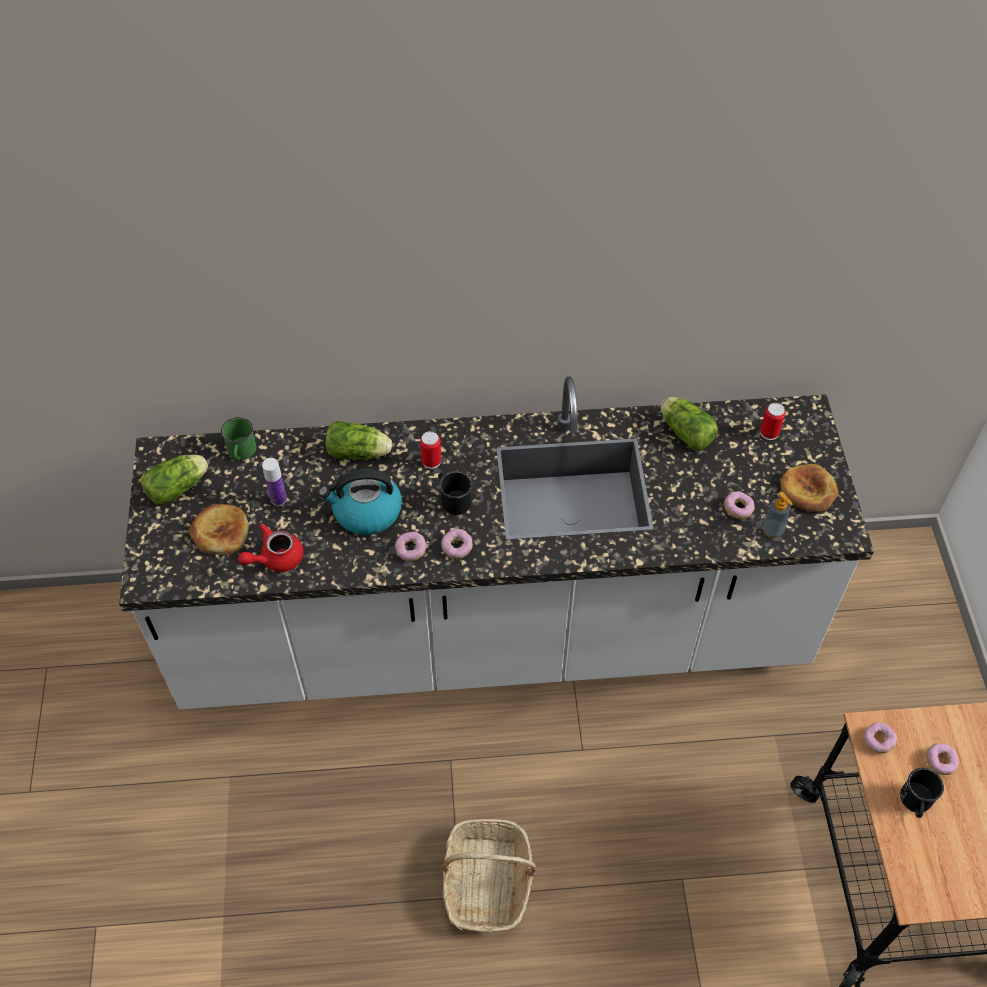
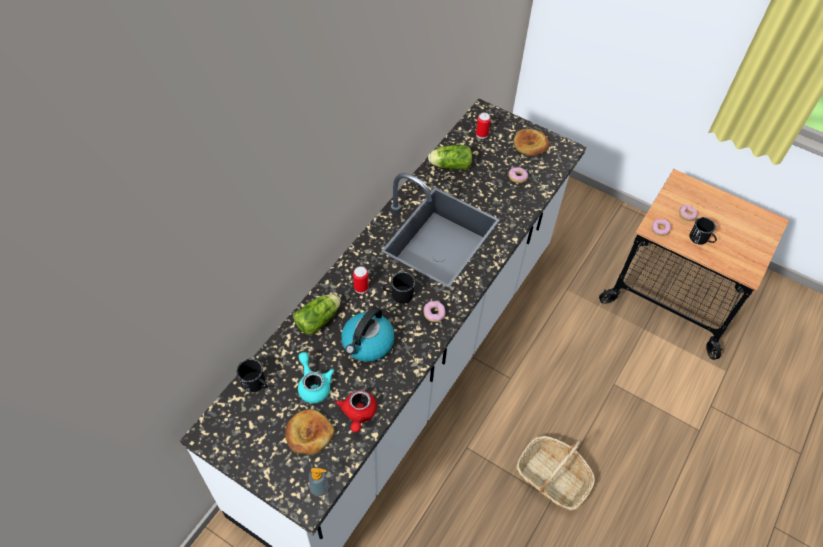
camera: 55 degrees left, 0 degrees up
(179, 487) = (249, 437): lettuce -> none
(241, 453) = (256, 384): green mug -> black mug
(278, 499) = (313, 385): bottle -> turquoise teapot
(411, 550) = (416, 338): donut -> none
(772, 530) = (542, 174): soap dispenser -> soap dispenser (319, 488)

